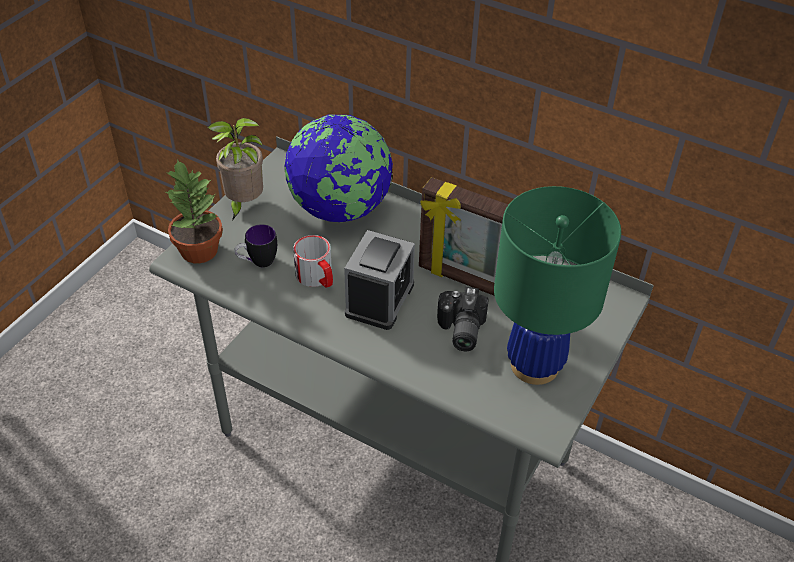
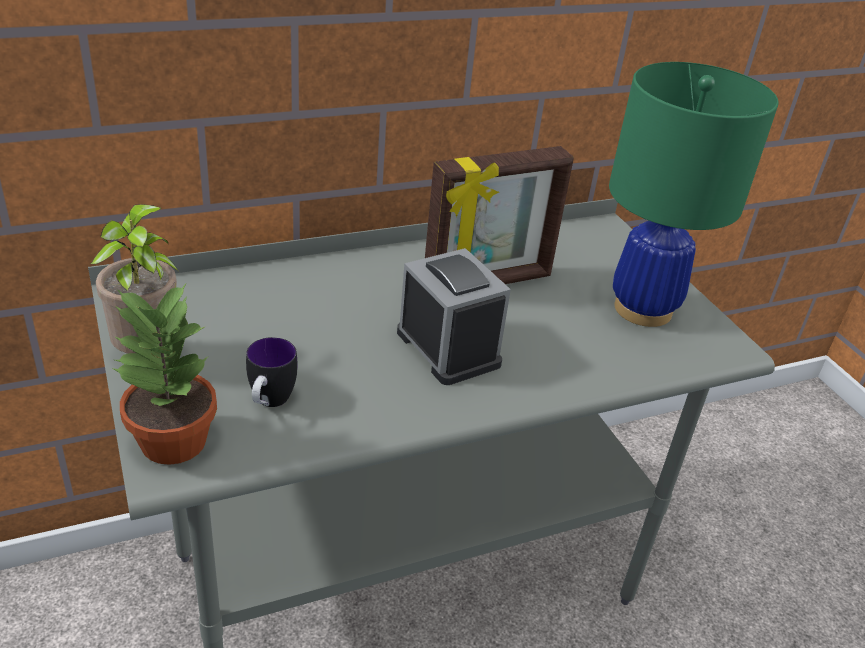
camera: 55 degrees left, 10 degrees down
(317, 278) = (358, 372): mug -> none
(340, 209) = (270, 298): globe -> none
(459, 330) = (551, 324): camera -> none

